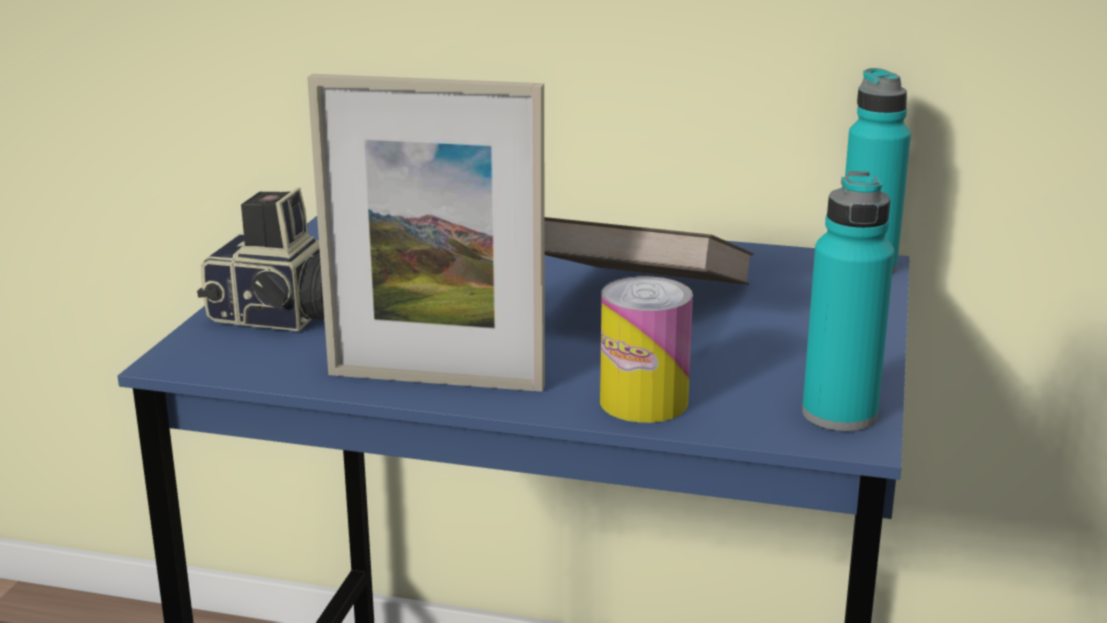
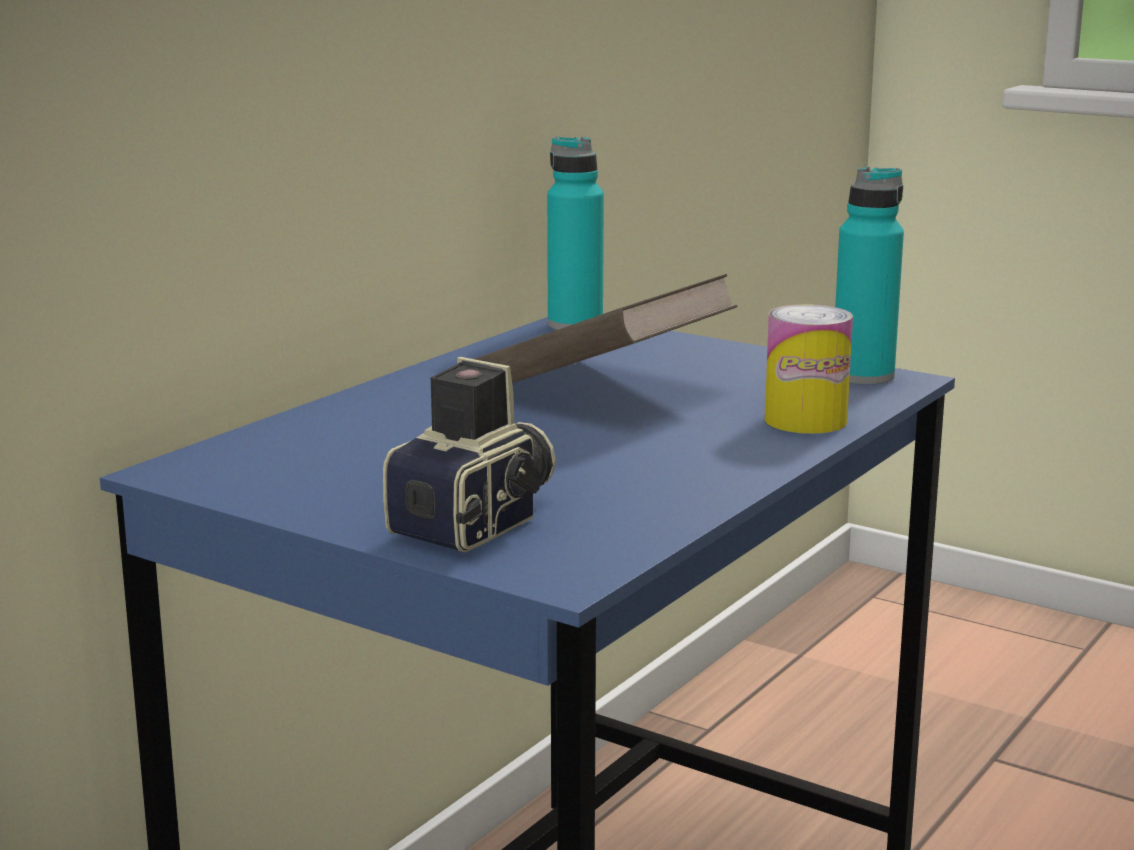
camera: 70 degrees left, 5 degrees down
(435, 380) = (708, 478): picture frame -> none

